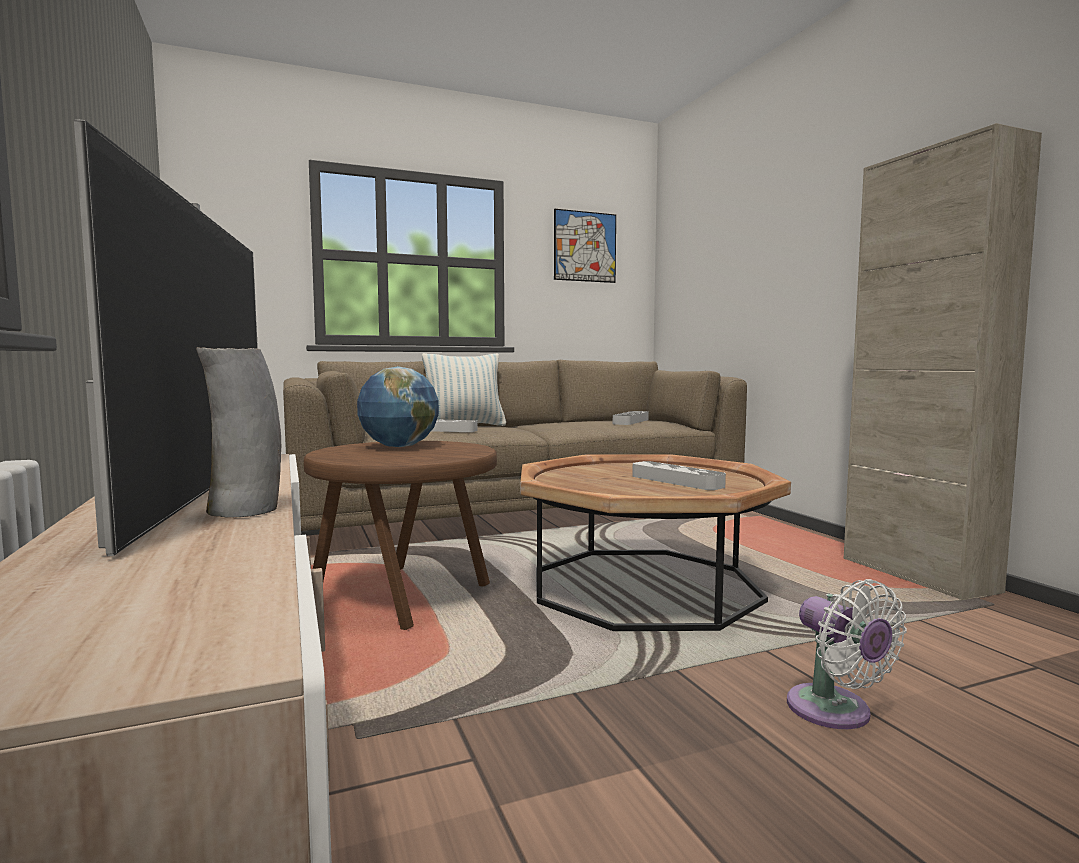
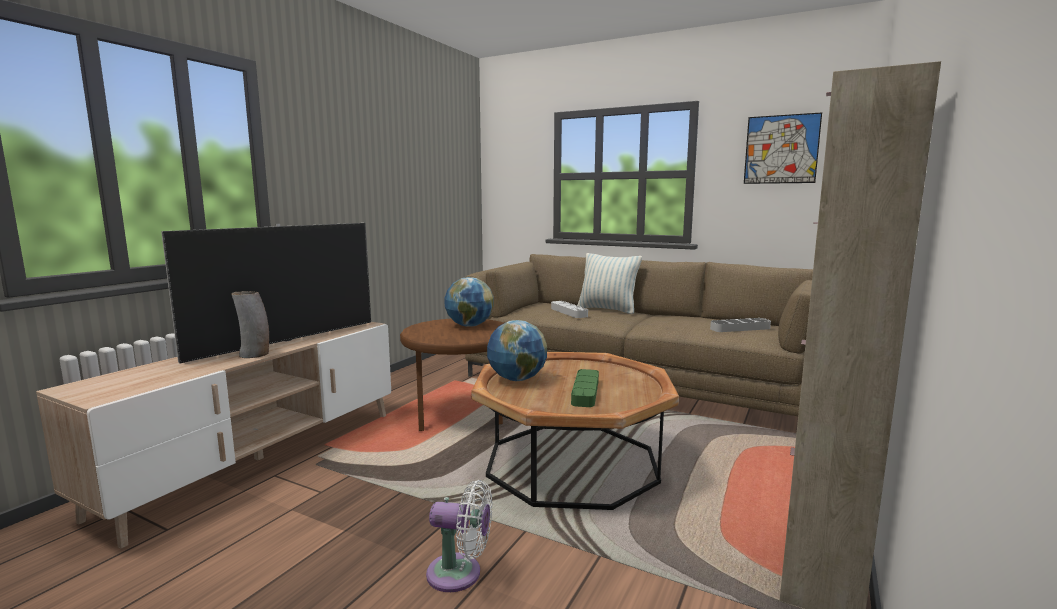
camera: 50 degrees right, 5 degrees up
(586, 488) = (517, 379): none -> globe
(676, 481) = (585, 392): grey tray -> green tray
(835, 712) = (460, 574): white fan -> white fan turned 105 degrees counterclockwise

